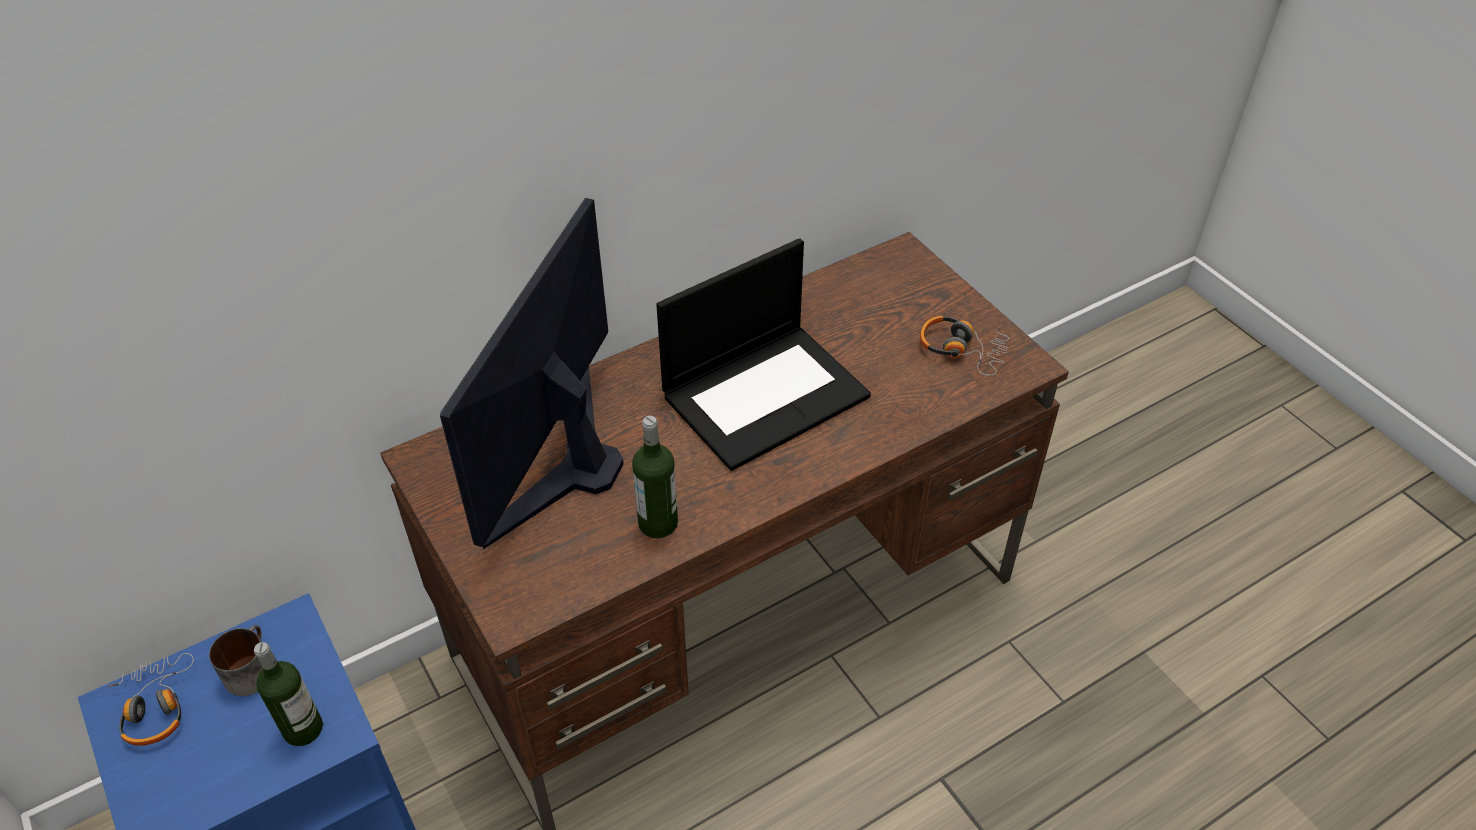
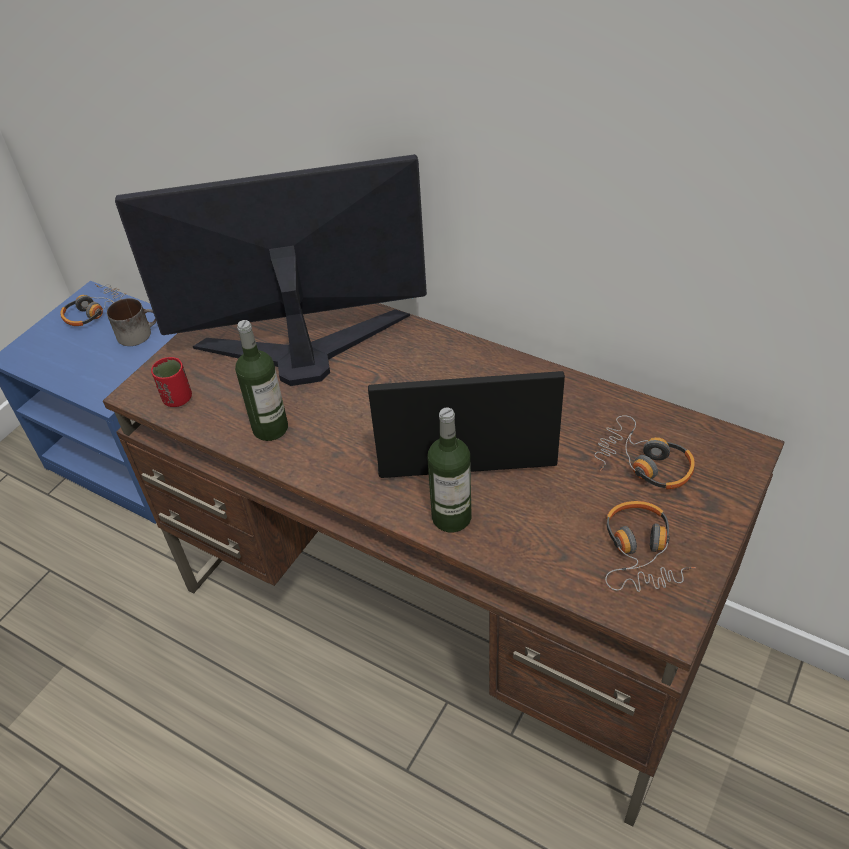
camera: 65 degrees right, 0 degrees up
(303, 729) = (104, 379): bottle -> bottle (451, 517)
(552, 586) = (177, 399): none -> red cup
(766, 394) = (461, 431): laptop -> laptop turned 150 degrees clockwise
(880, 308) = (643, 463): none -> headphones

